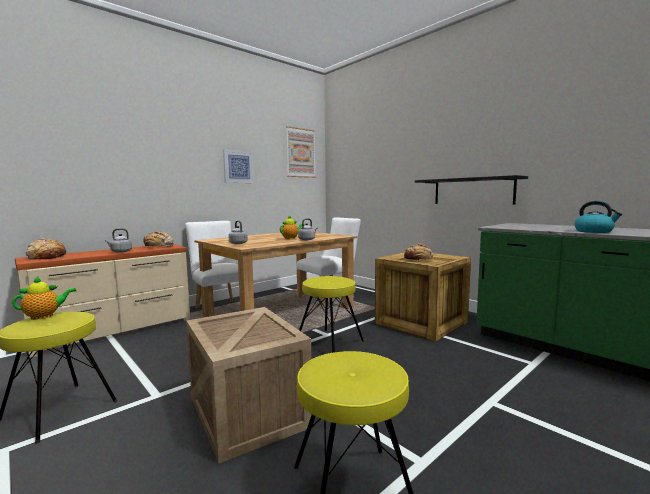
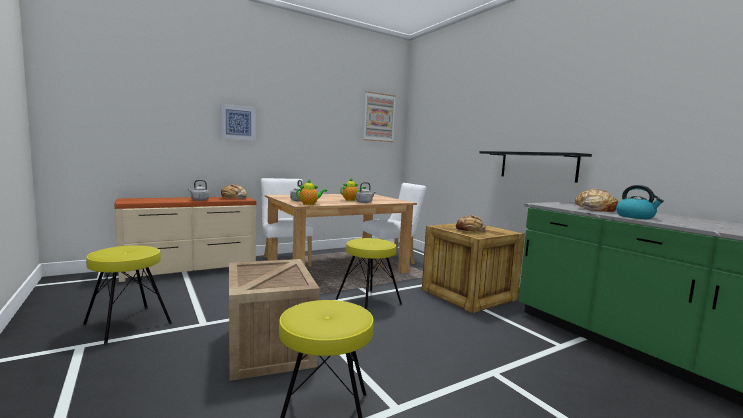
camera: 10 degrees right, 0 degrees up
(45, 316) = (123, 247): teapot -> teapot (310, 204)
(47, 257) = (140, 199): bread -> bread (594, 209)
(238, 167) = (315, 129): picture -> picture (238, 122)

